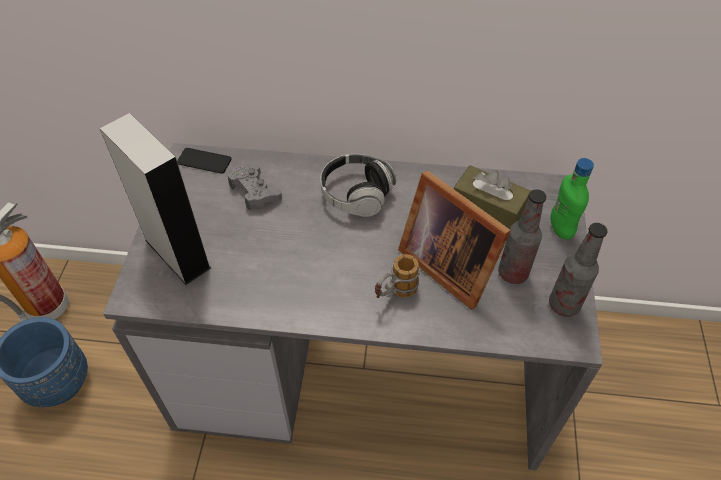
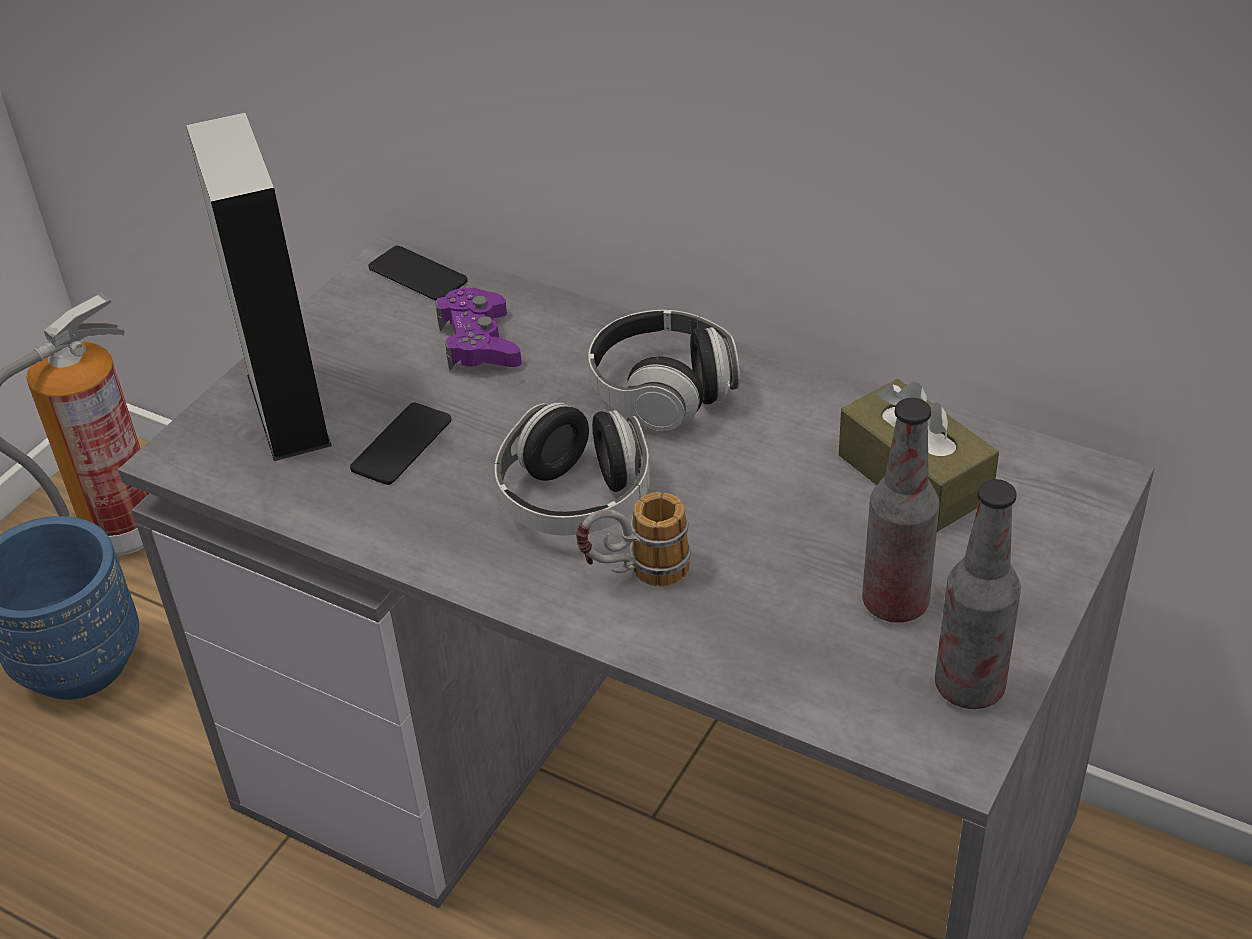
camera: 25 degrees right, 10 degrees down
(246, 257) = (401, 445): none -> phone
(255, 191) = (479, 343): grey game controller -> purple game controller
(346, 263) = (575, 500): none -> headphones
(447, 263) = (769, 550): picture frame -> none
(561, 228) = (1049, 551): green bottle -> none

